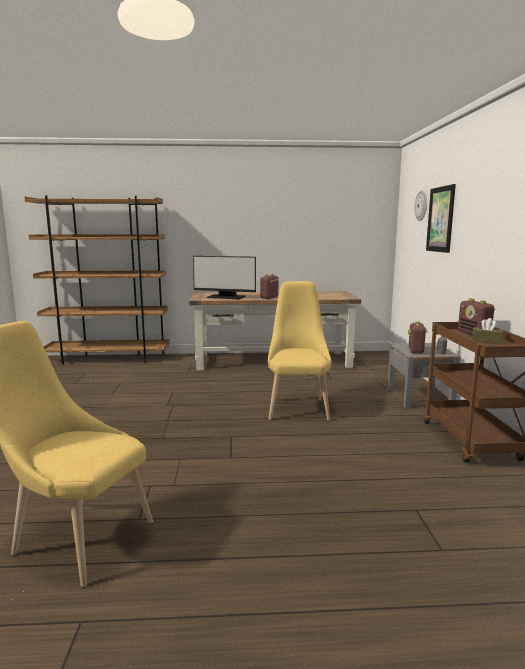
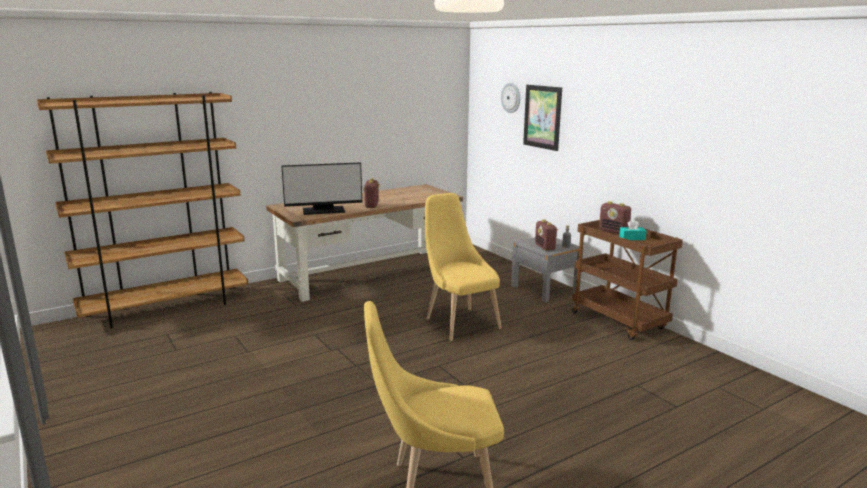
camera: 30 degrees left, 5 degrees up
(487, 341) = (632, 238): brown tissue box -> turquoise tissue box

